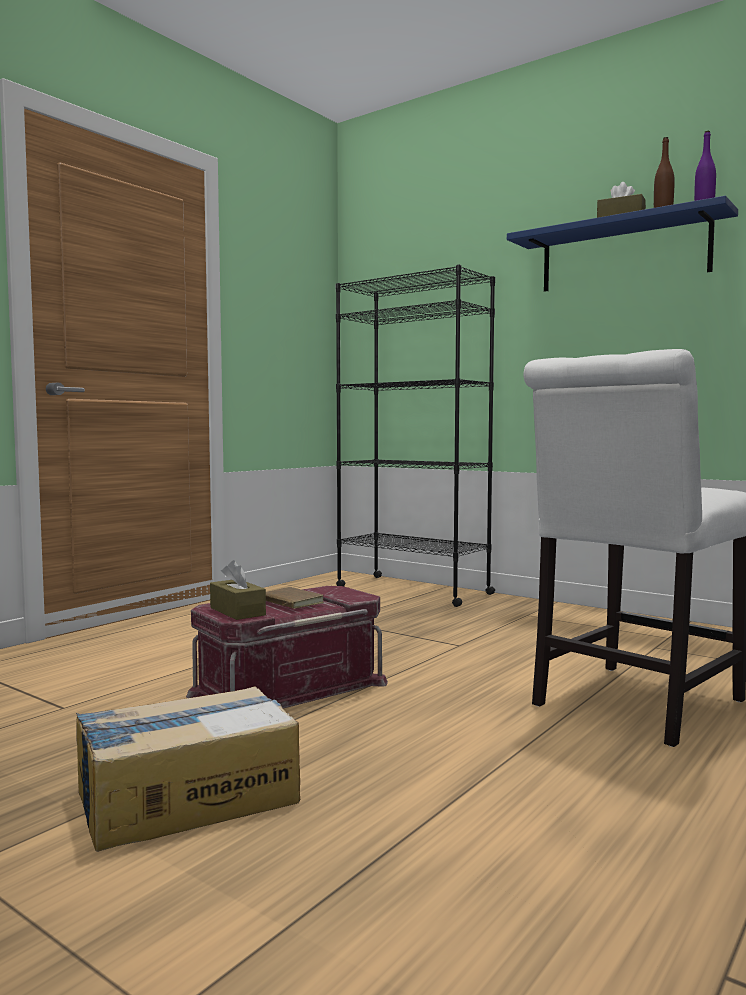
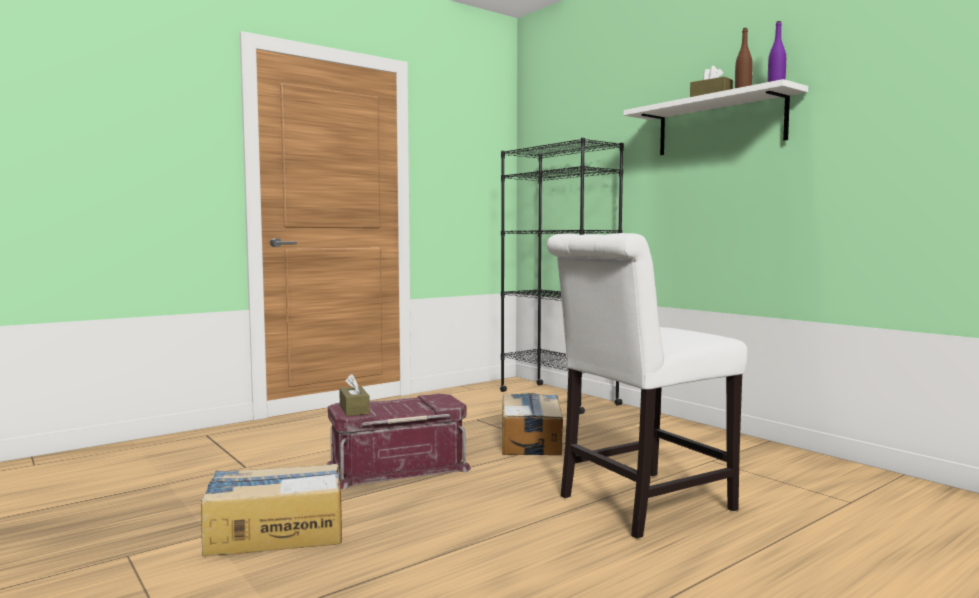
camera: 15 degrees right, 0 degrees up
(289, 602) = (399, 405): brown book -> none
(429, 641) = (531, 440): none -> cardboard box
(623, 254) = (720, 125): blue shelf -> white shelf

